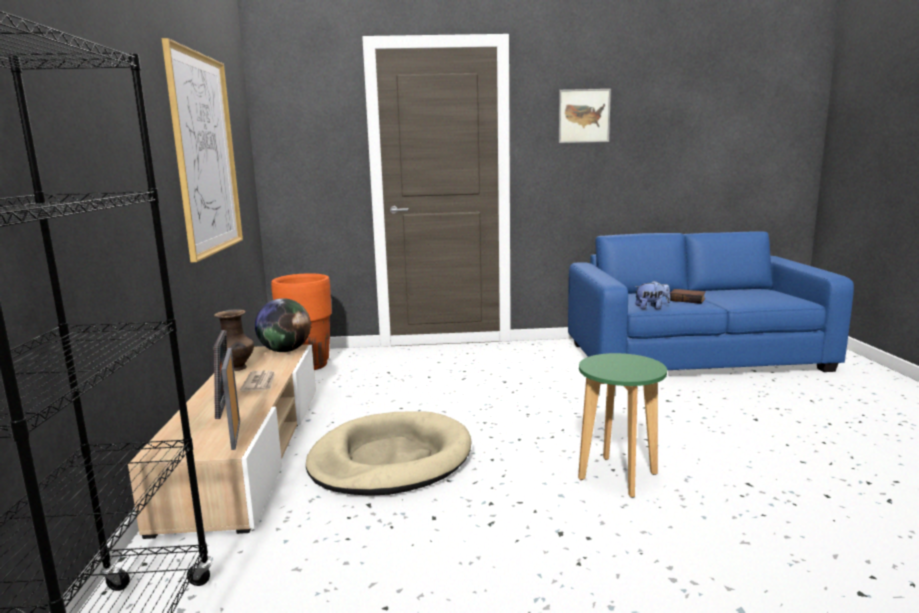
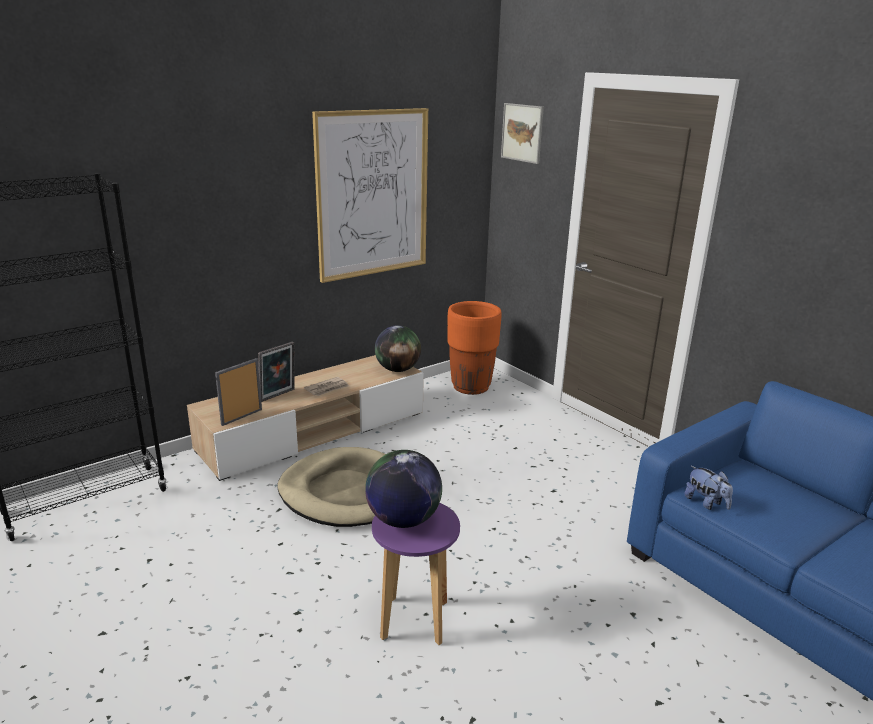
camera: 55 degrees right, 10 degrees up
(237, 368) = (346, 369): brown vase -> none
(584, 116) = (817, 208): picture -> picture (522, 133)
(612, 368) = (403, 520): none -> globe
(618, 476) = (415, 620): green stool -> purple stool
(687, 299) = (789, 522): book -> none

